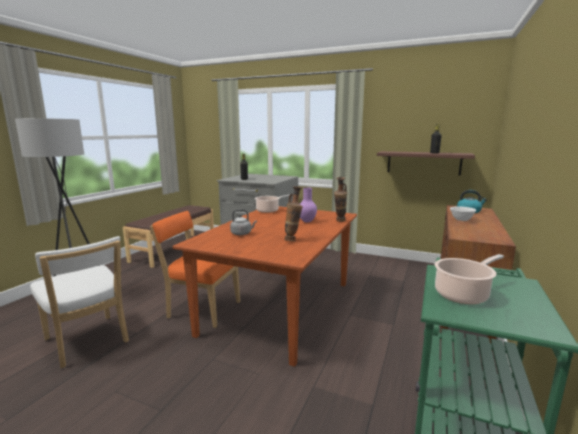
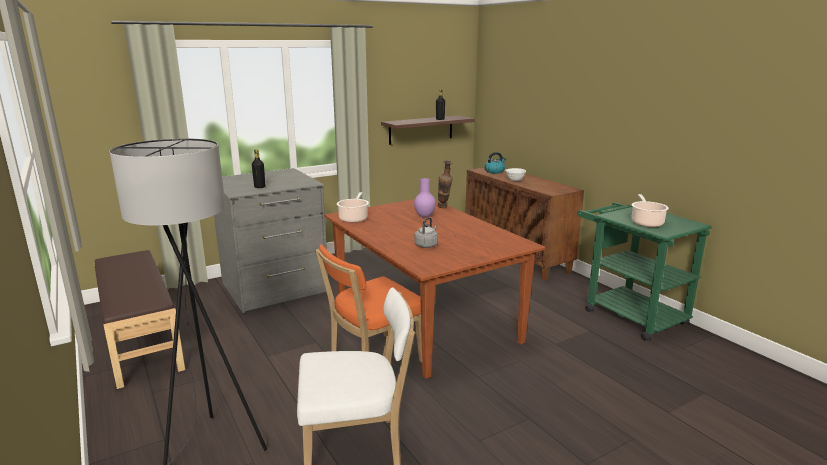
camera: 55 degrees left, 5 degrees up
(293, 240) = (476, 234): vase -> none

